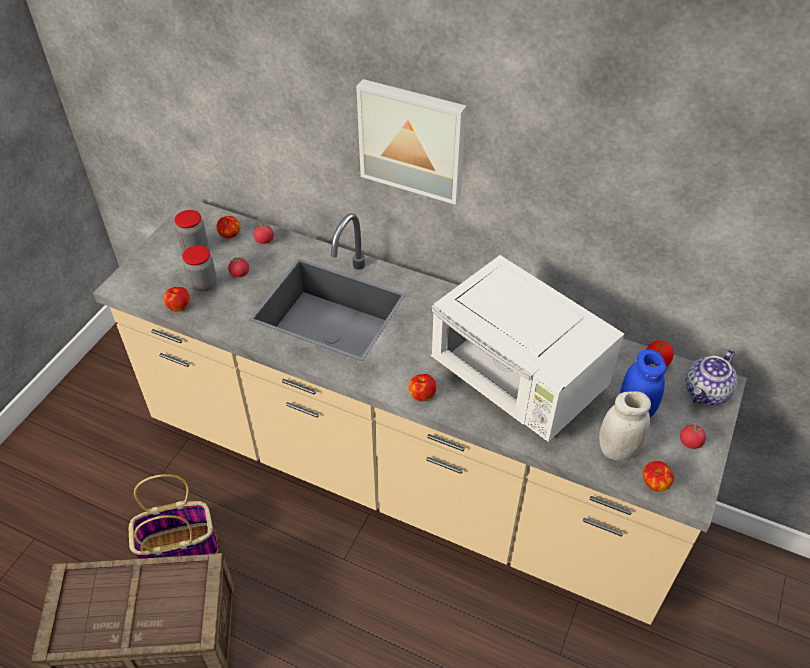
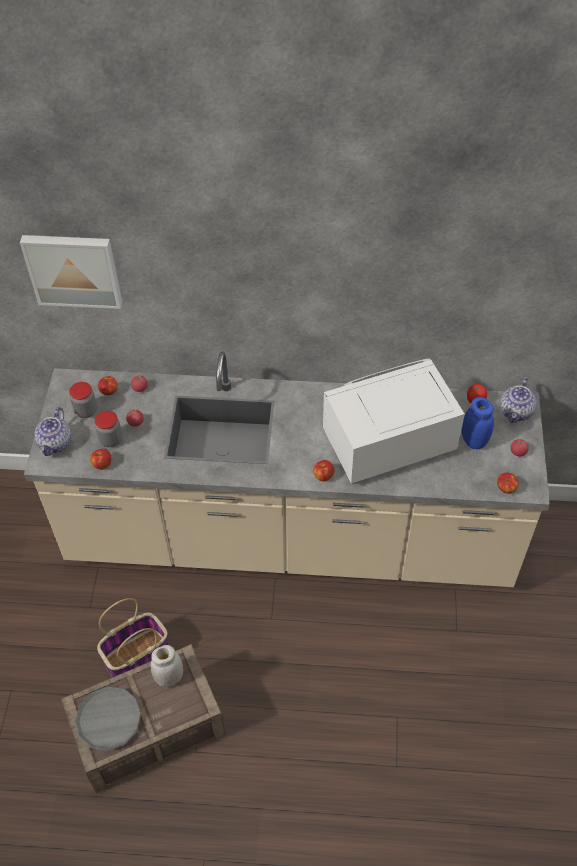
camera: 20 degrees left, 5 degrees up
(88, 608) = (109, 720): none -> grey plate
(144, 271) = (56, 443): none -> teapot
(413, 139) = (263, 287): picture -> picture (73, 269)
(517, 382) = (386, 445): white microwave -> white microwave turned 135 degrees clockwise
(617, 450) = (473, 473): white jar -> white jar (169, 677)

